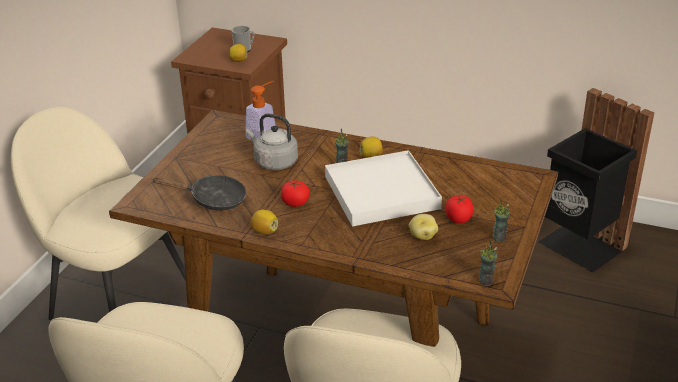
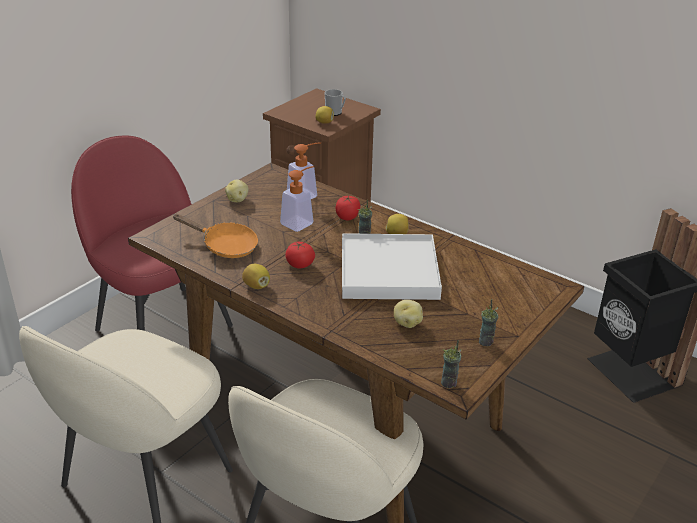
camera: 15 degrees right, 0 degrees up
(118, 299) = (162, 325): beige chair -> red chair
(200, 152) = (237, 199): none -> potato
(212, 200) = (225, 246): black frying pan -> orange frying pan
(274, 162) = (300, 222): grey kettle -> soap dispenser
(458, 219) = (453, 313): tomato -> tomato (347, 217)

